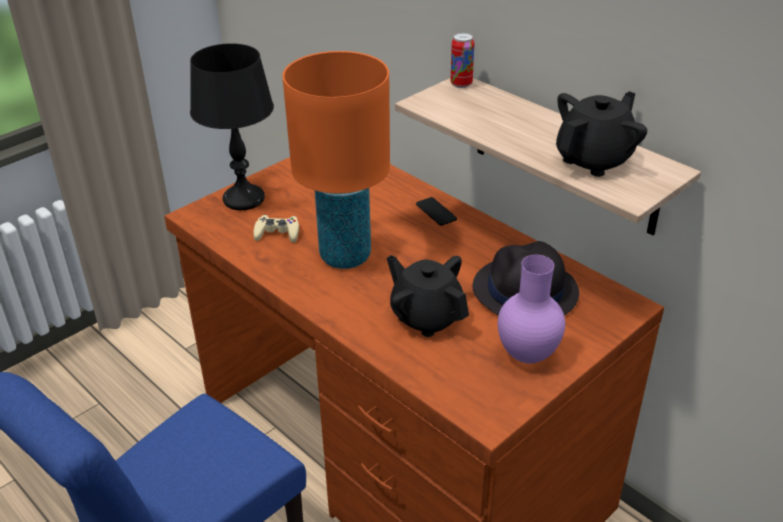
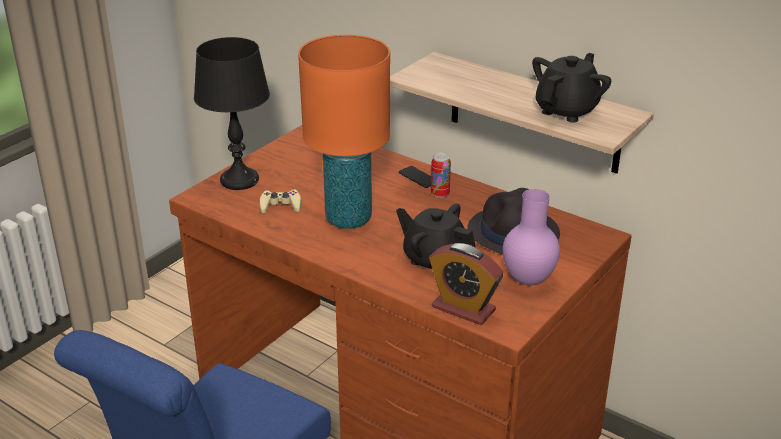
camera: 10 degrees left, 5 degrees down
(442, 385) = (463, 308): none -> alarm clock
(461, 84) = (437, 60): can -> can (440, 194)

